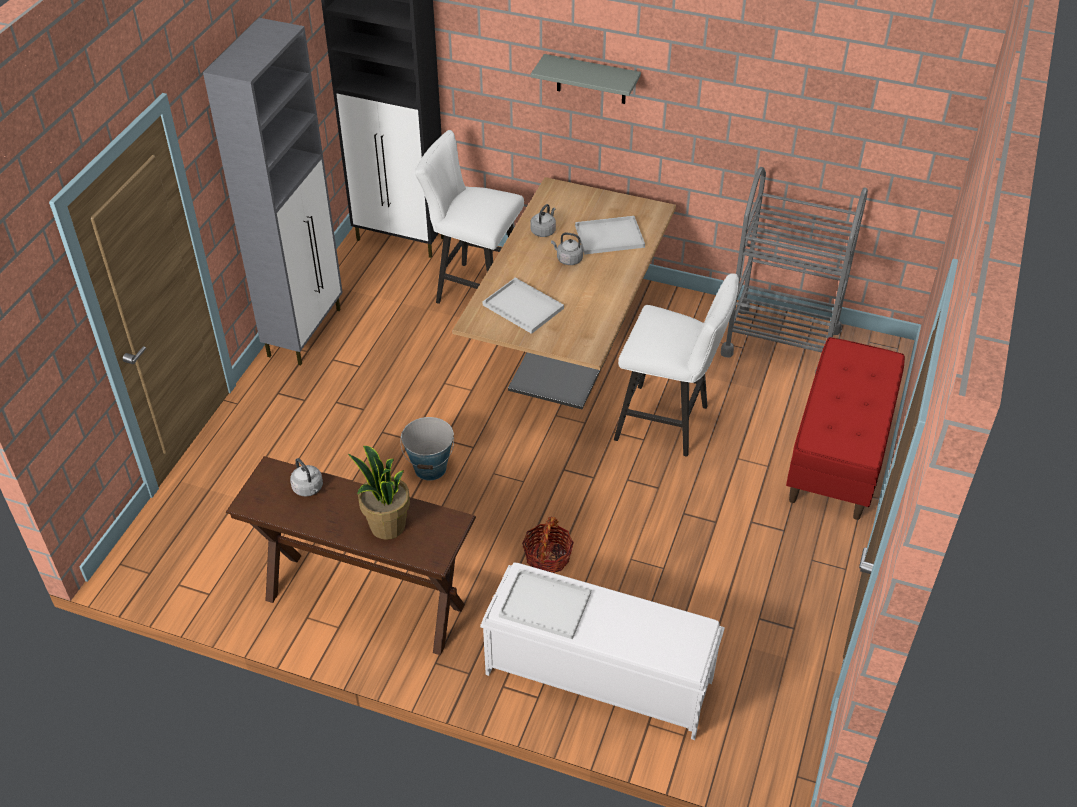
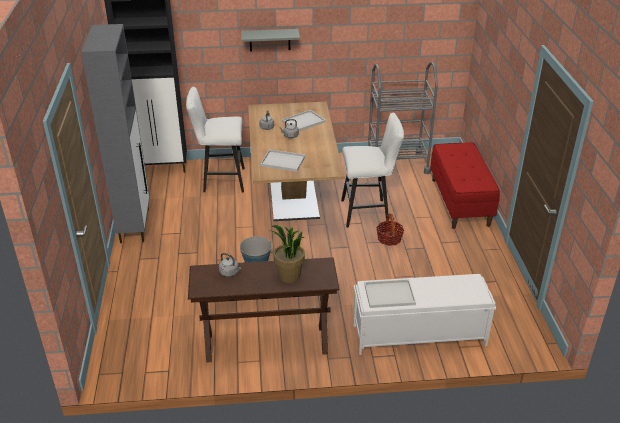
camera: 25 degrees left, 10 degrees down
(547, 557) = (351, 290): basket -> basket (389, 239)

